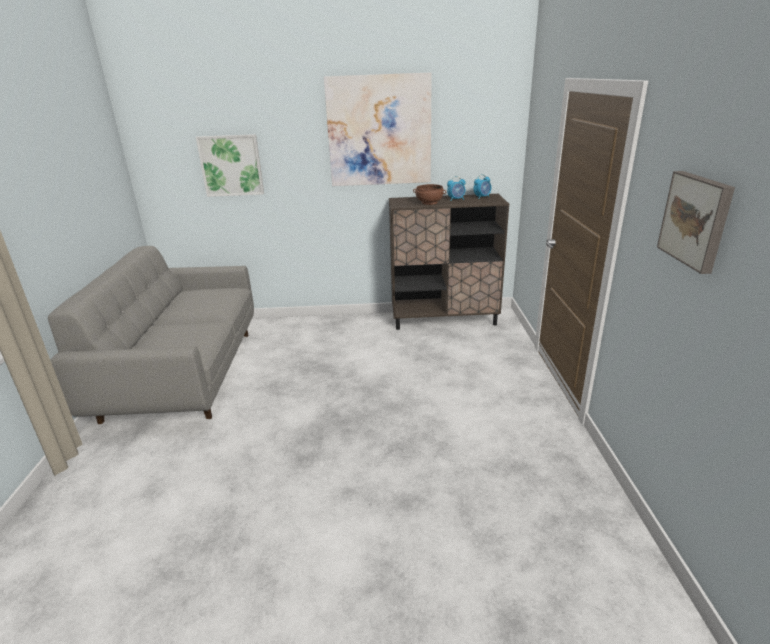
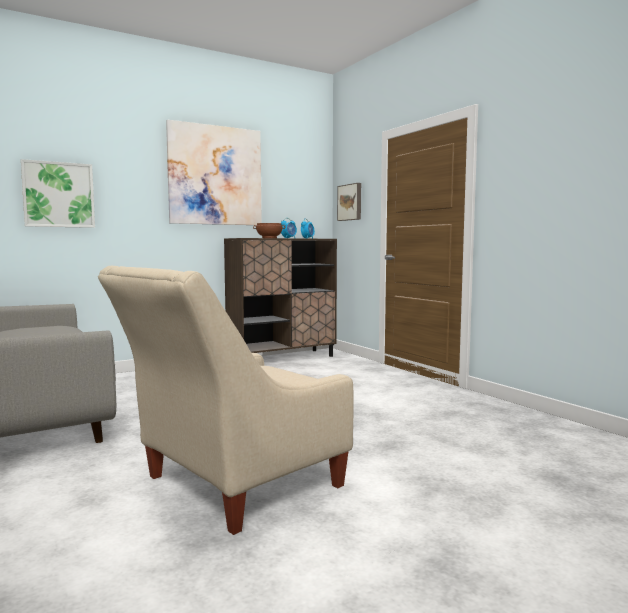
camera: 30 degrees left, 20 degrees down
(241, 512) = (231, 486): none -> beige armchair
(696, 220) = (554, 166): picture -> picture (350, 202)

